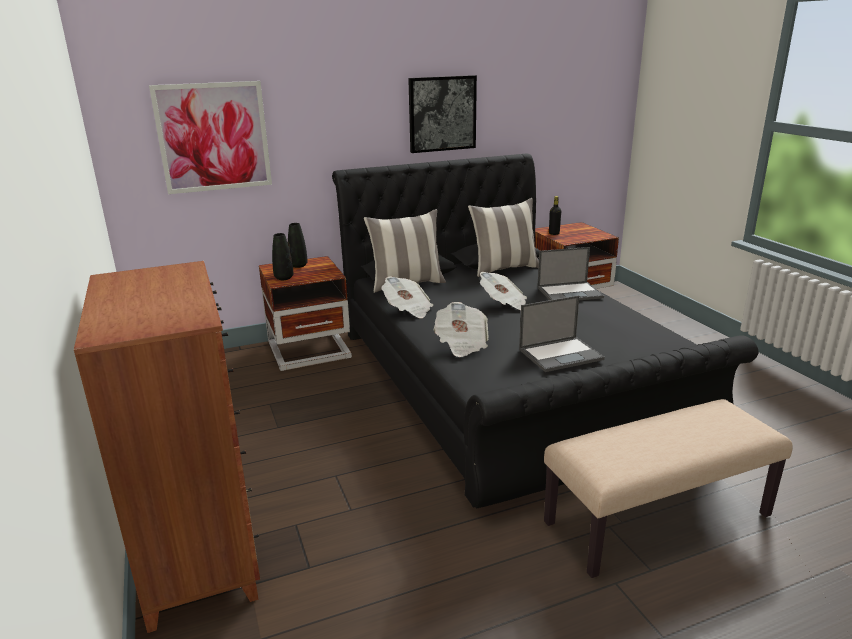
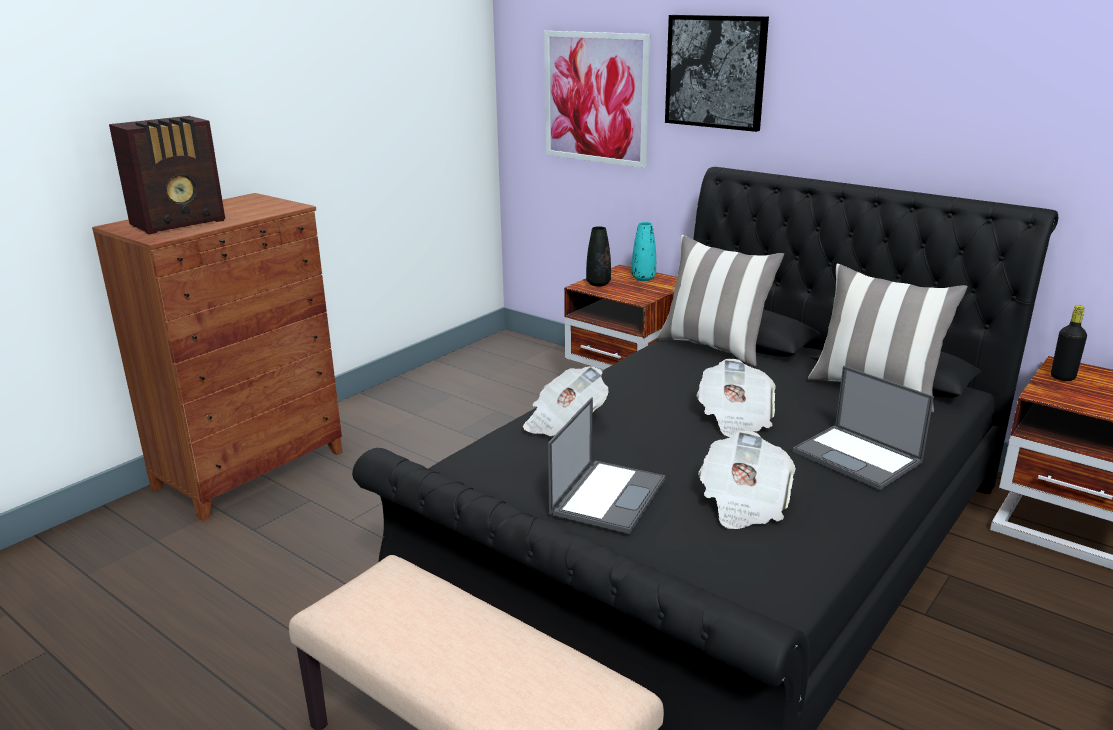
camera: 60 degrees right, 0 degrees up
(155, 309) = (180, 223): none -> radio
(298, 265) = (643, 278): black vase -> turquoise vase
(408, 310) = (634, 369): newspaper -> newspaper (743, 503)
(442, 114) = (897, 110): picture -> picture (716, 72)
(561, 354) = (608, 495): laptop -> laptop turned 105 degrees counterclockwise

